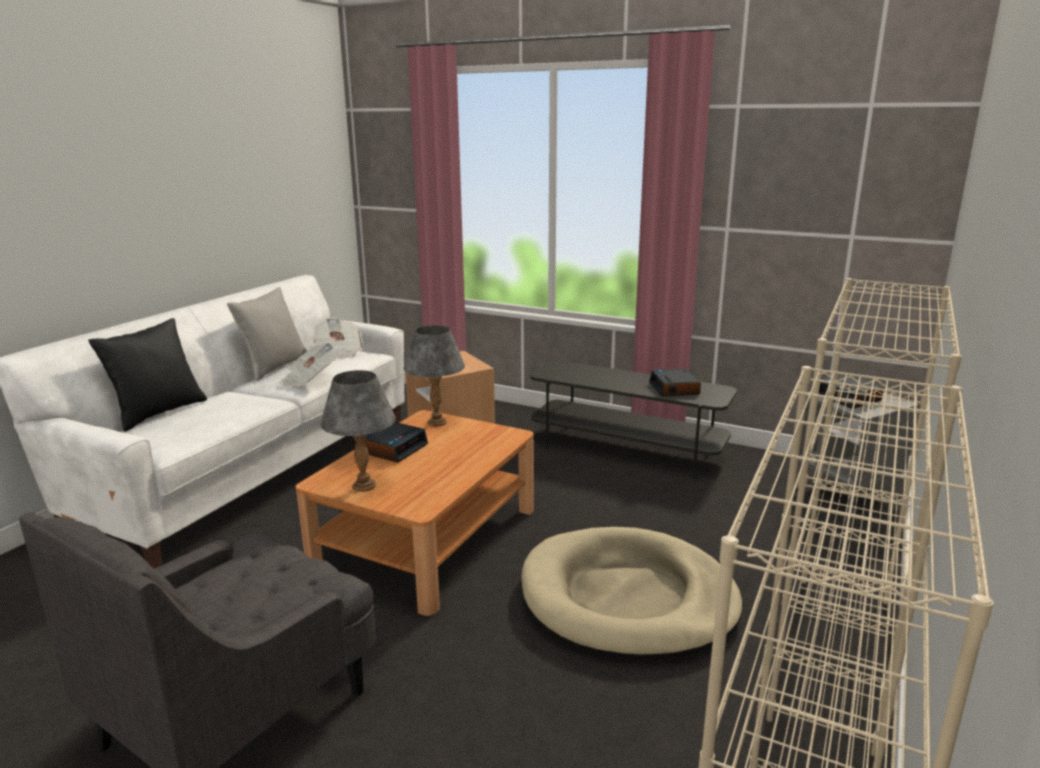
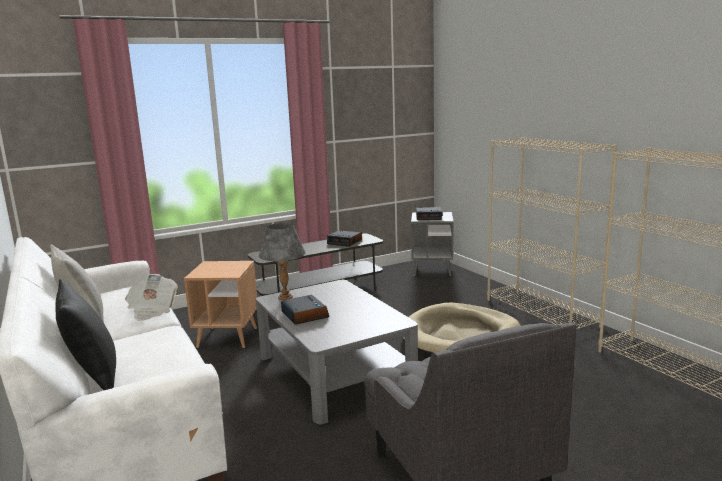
camera: 55 degrees left, 5 degrees down
(340, 352) = (115, 291): newspaper -> none
(364, 485) = (346, 331): grey table lamp -> none
(427, 539) = (334, 373): brown coffee table -> grey coffee table

